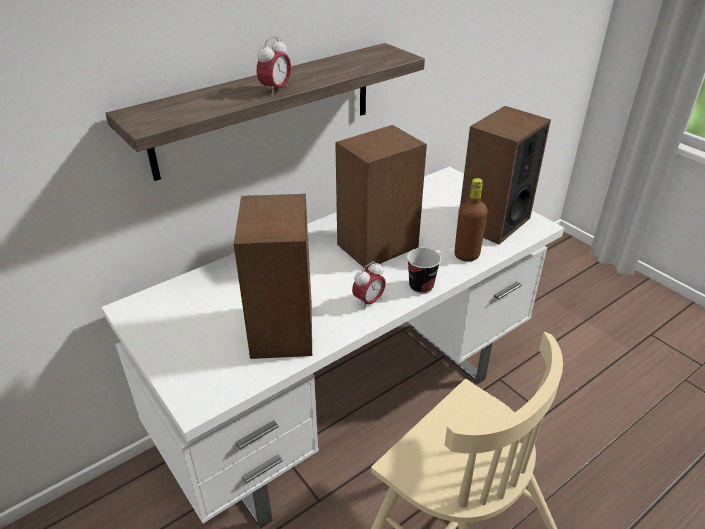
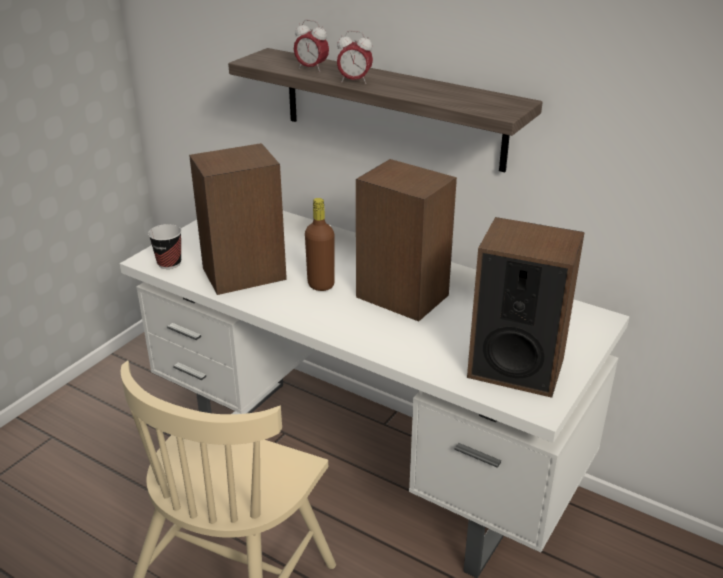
camera: 70 degrees right, 5 degrees down
(368, 302) = (305, 308): alarm clock -> alarm clock (311, 69)
(421, 286) = (347, 334): cup -> cup (169, 263)
(466, 255) = (425, 356): brown bottle -> brown bottle (321, 284)

